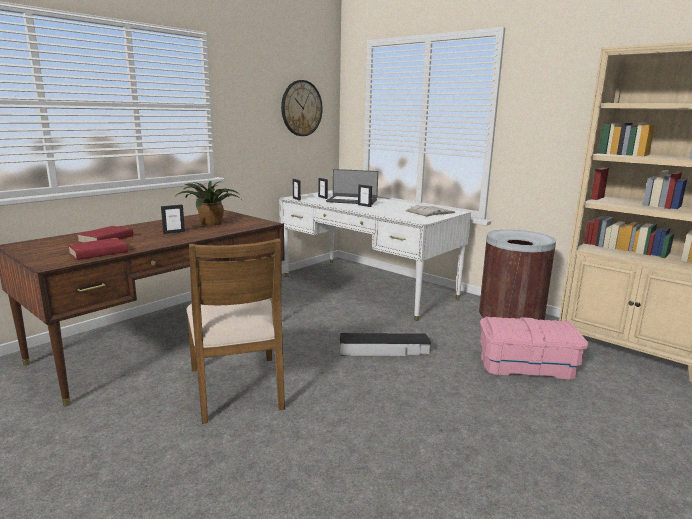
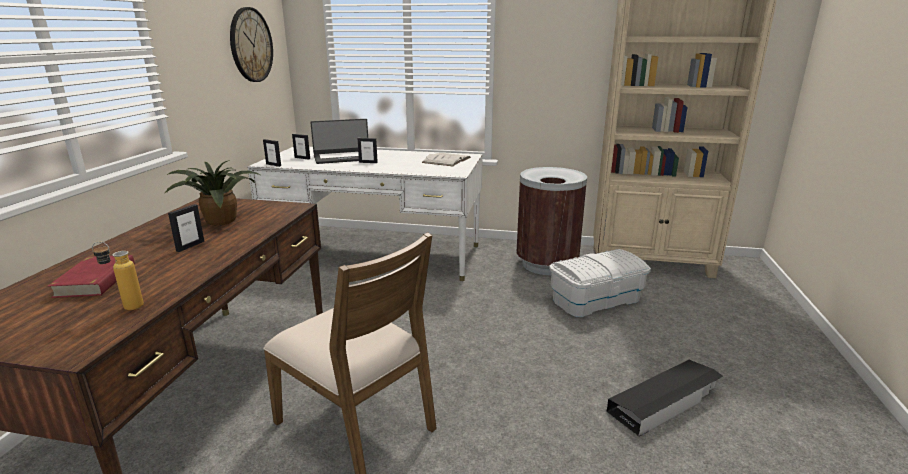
camera: 30 degrees left, 5 degrees up
(98, 252) = (126, 307): red book -> bottle
(384, 349) = (464, 322): black storage box -> black storage box (665, 401)
(526, 365) = (595, 300): pink storage box -> white storage box

